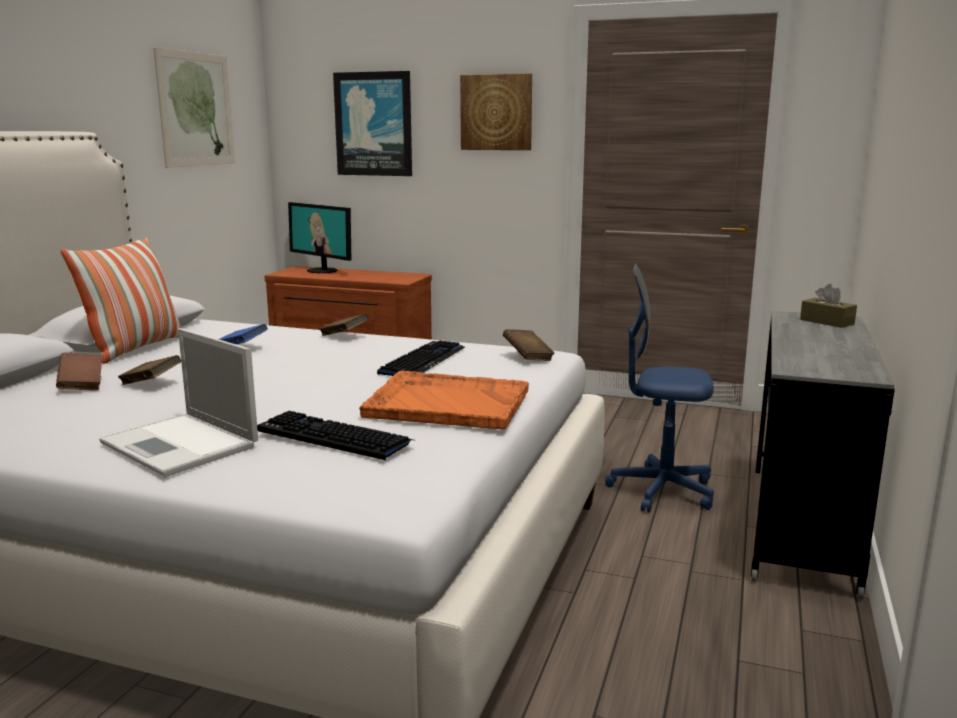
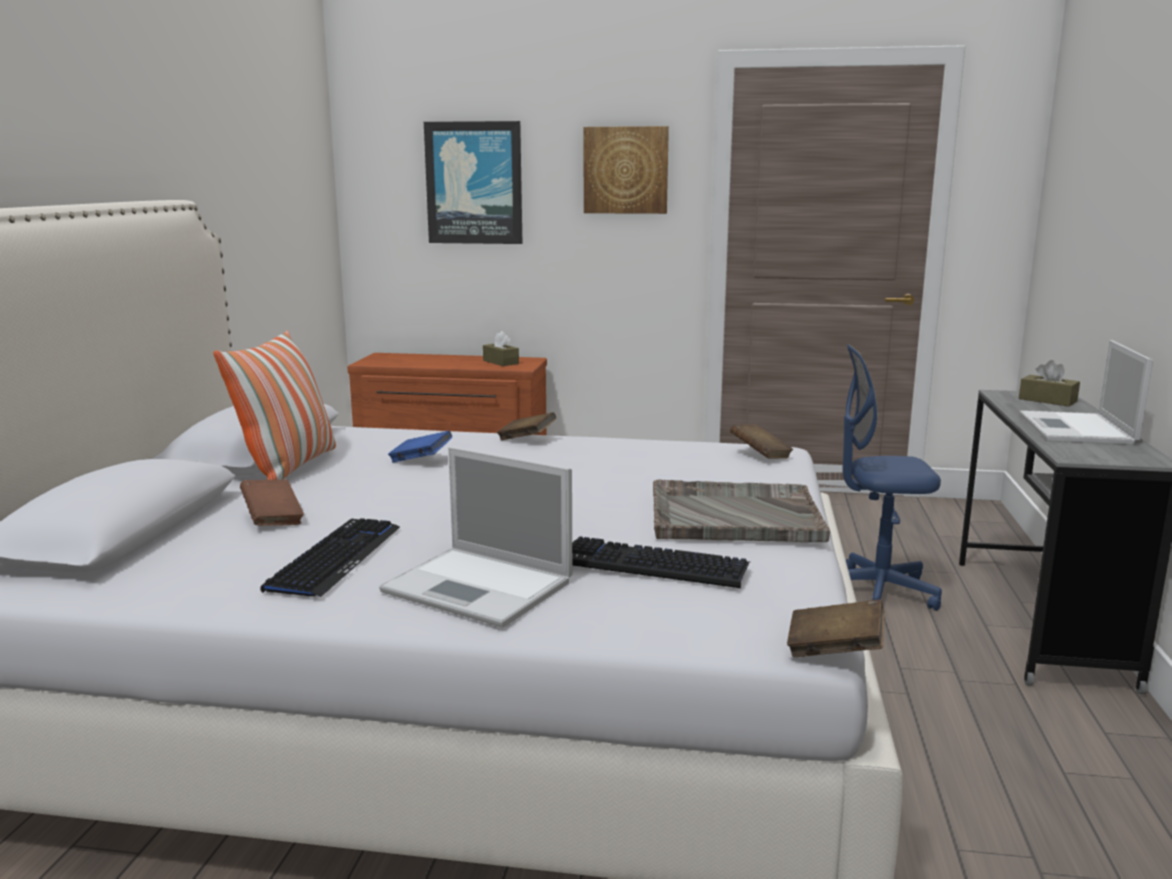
camera: 10 degrees left, 0 degrees up
(151, 384) = (358, 512): brown book -> brown book (834, 650)
(196, 109) = (273, 167): picture -> none
(323, 270) = (414, 357): monitor -> none
(389, 276) = (500, 362): none -> brown tissue box
(423, 361) = (650, 466): keyboard -> keyboard (335, 559)
(446, 403) = (732, 515): orange tray -> grey tray
(825, 347) = (1077, 430): none -> laptop

